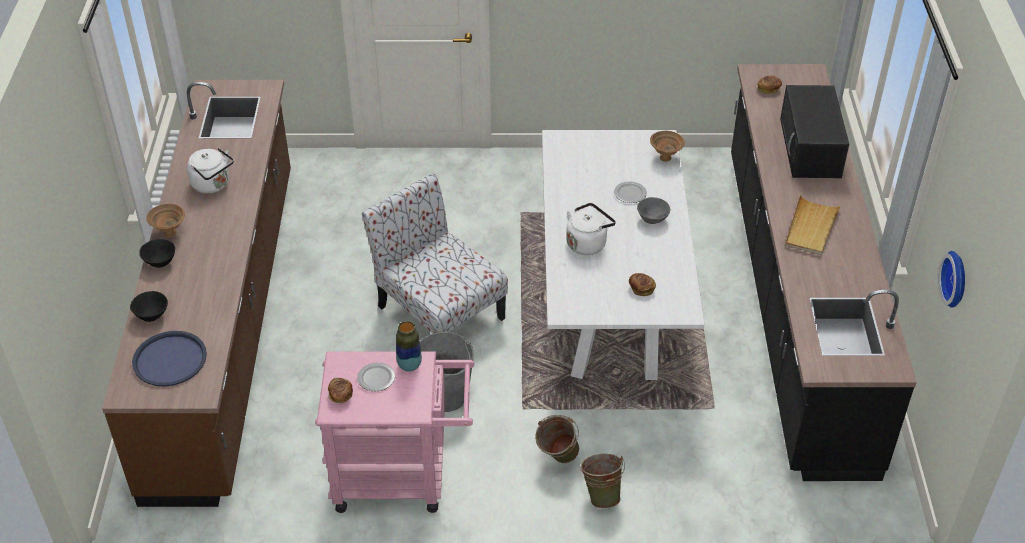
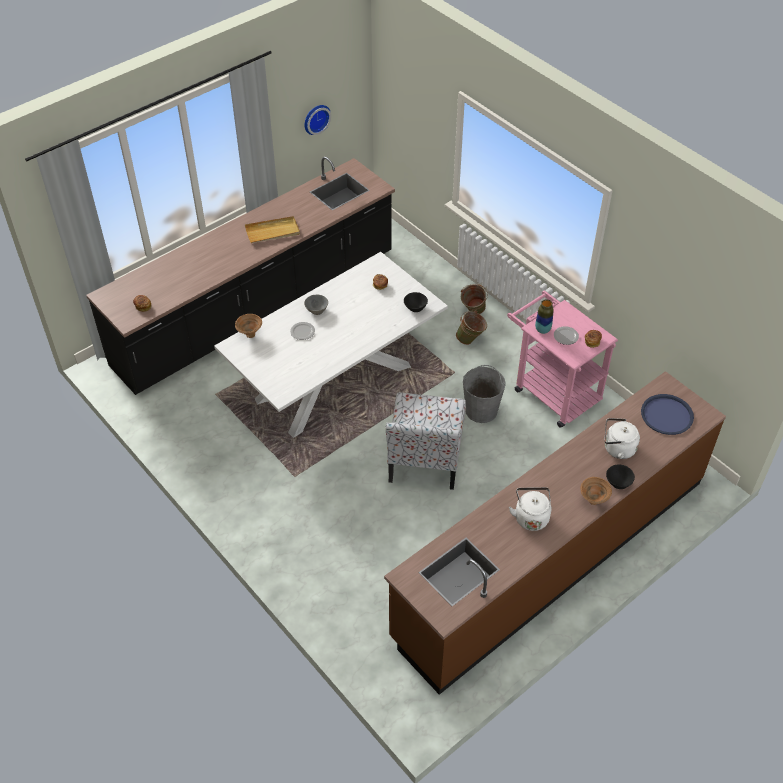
camera: 130 degrees left, 5 degrees up
(152, 316) = (654, 449): black bowl -> black bowl (415, 307)
(587, 243) = (367, 325): white kettle -> white kettle (617, 449)
(810, 148) = (194, 262): black microwave -> none

